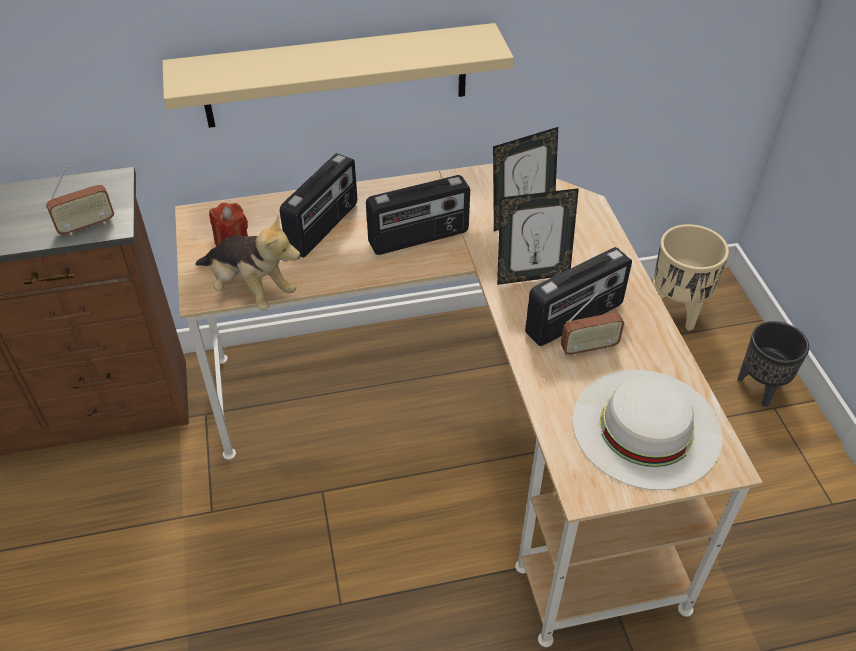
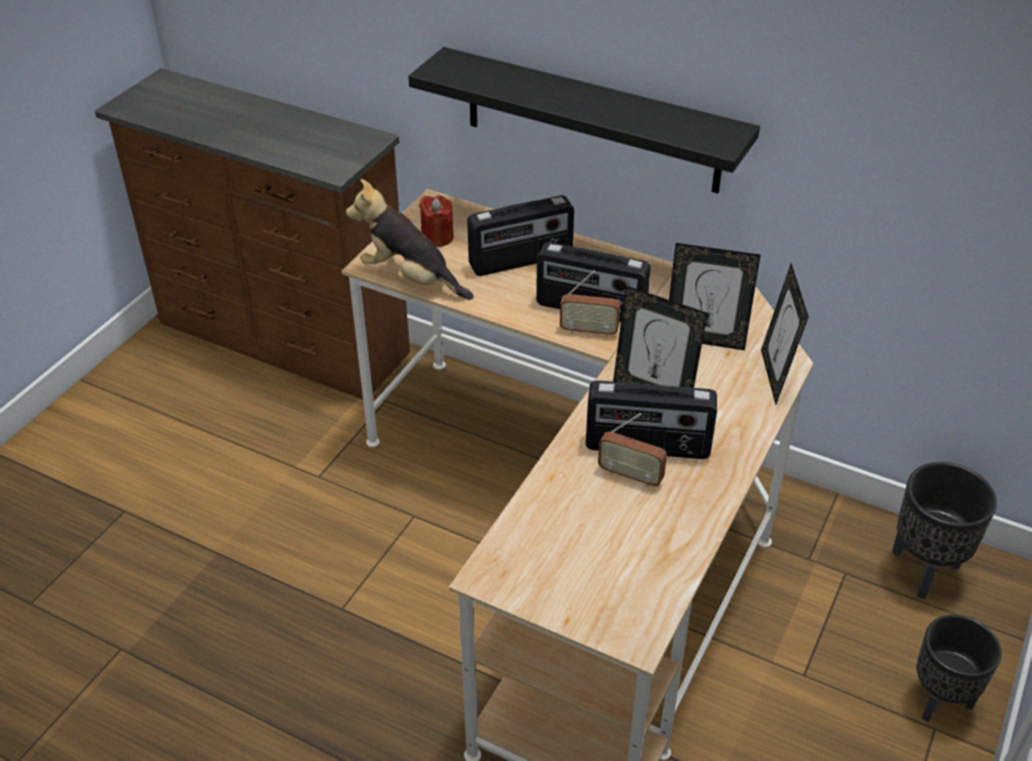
camera: 40 degrees right, 5 degrees down
(86, 226) = (318, 163): radio -> radio (588, 331)
(250, 290) = (410, 279): plush toy -> plush toy turned 135 degrees clockwise
(336, 76) = (592, 121): beige shelf -> black shelf
(594, 219) = (775, 377): none -> picture frame
(646, 427) = (601, 565): white hat -> none
(676, 311) = (925, 571): beige planter -> black planter

